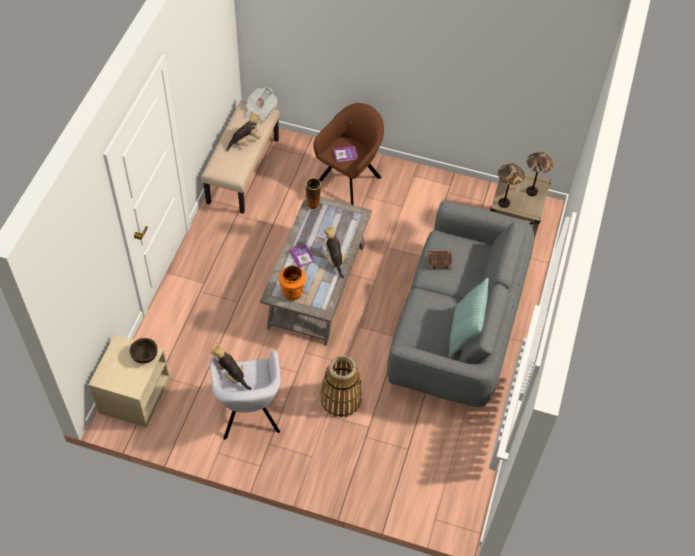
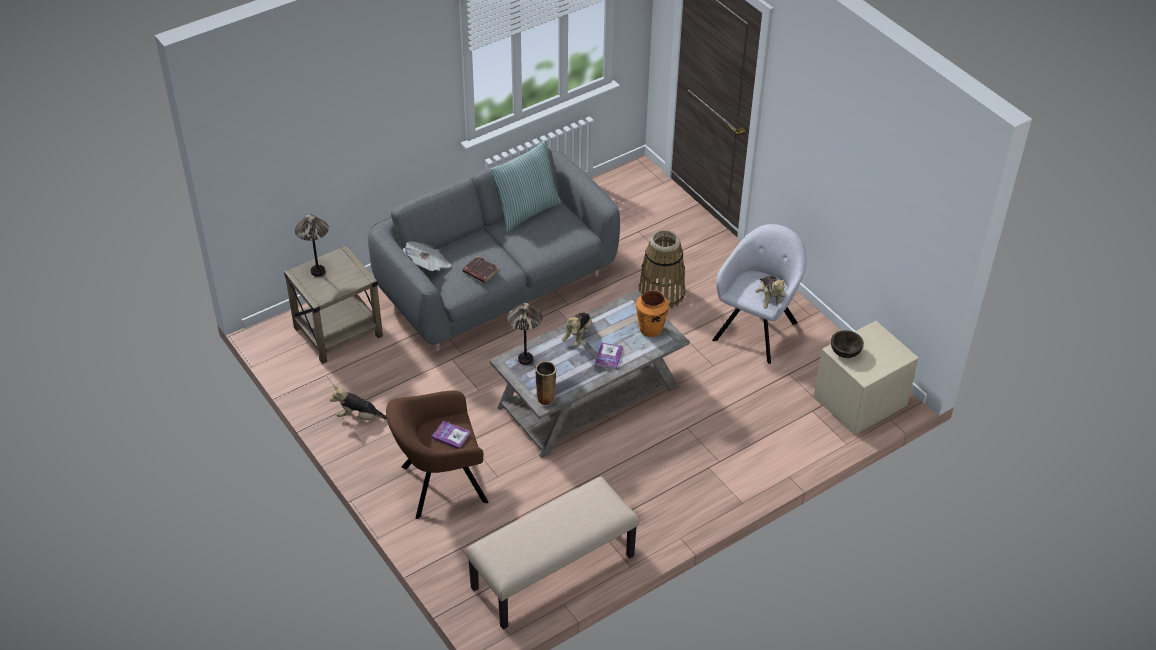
camera: 140 degrees left, 10 degrees down
(245, 142) = (551, 520): plush toy -> plush toy (359, 417)
(260, 111) = (496, 550): newspaper -> newspaper (428, 265)
(504, 203) = (359, 276): table lamp -> table lamp (525, 359)

